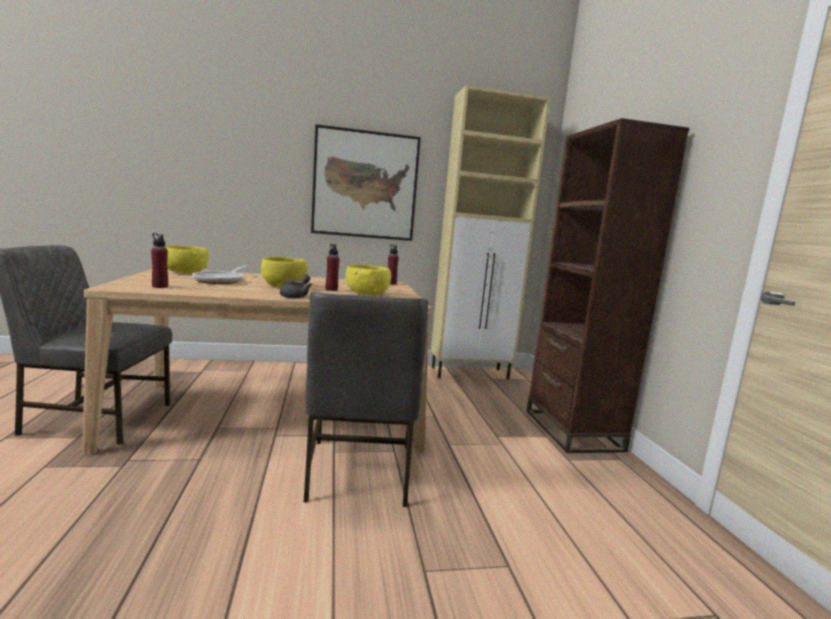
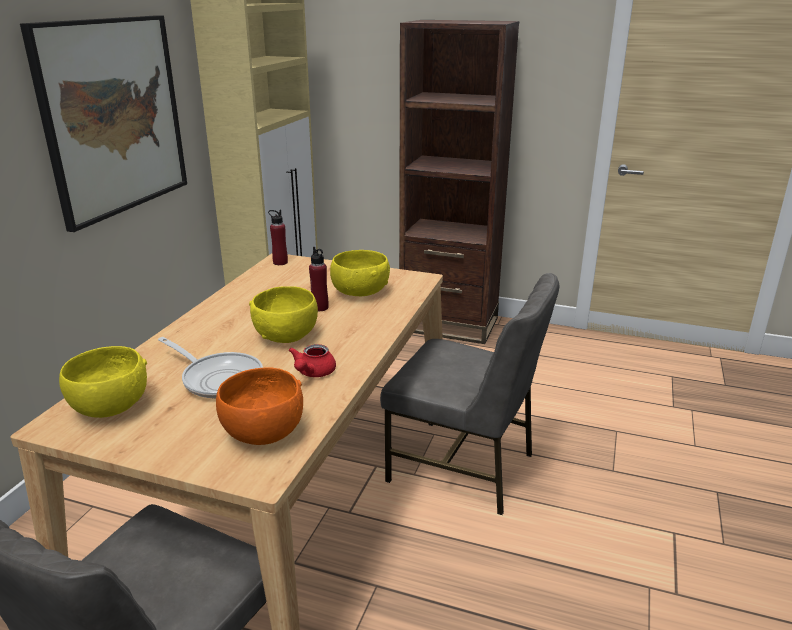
camera: 60 degrees left, 15 degrees up
(160, 286) = (263, 432): red bottle -> orange bowl
(236, 290) = (313, 373): none -> red teapot
(296, 296) = (366, 336): grey teapot -> none

